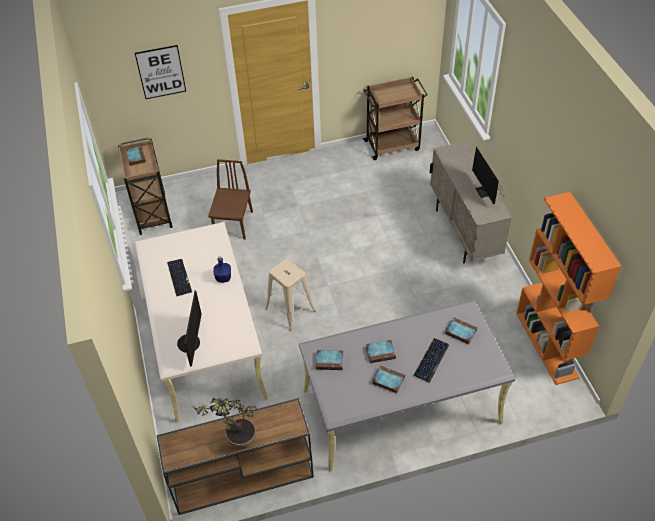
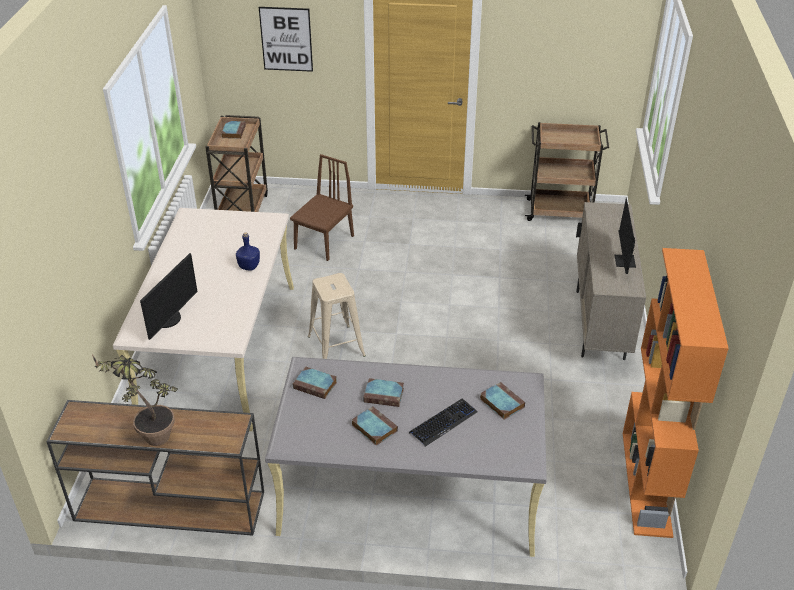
camera: 20 degrees right, 10 degrees down
(179, 278) = (201, 253): keyboard -> none

